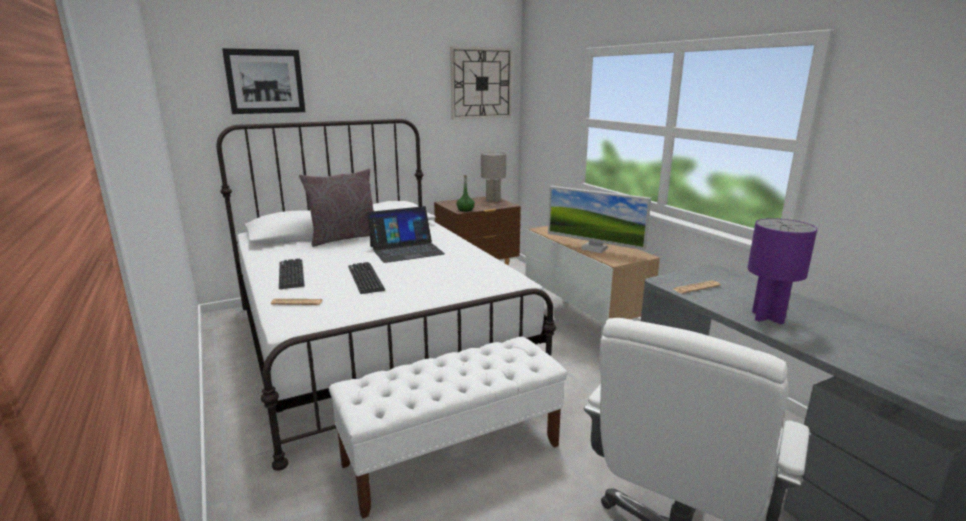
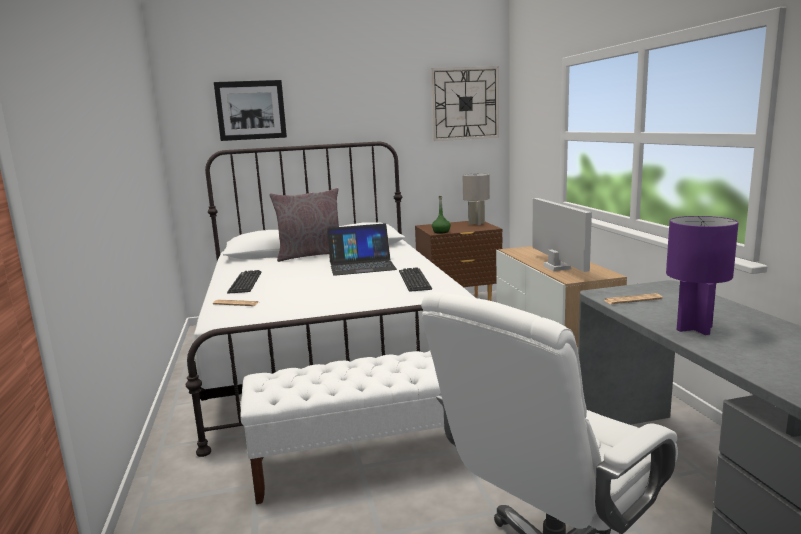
camera: 15 degrees right, 5 degrees down
(365, 278) = (308, 287): keyboard -> keyboard (414, 280)
(594, 248) = (557, 267): monitor -> monitor turned 150 degrees counterclockwise

